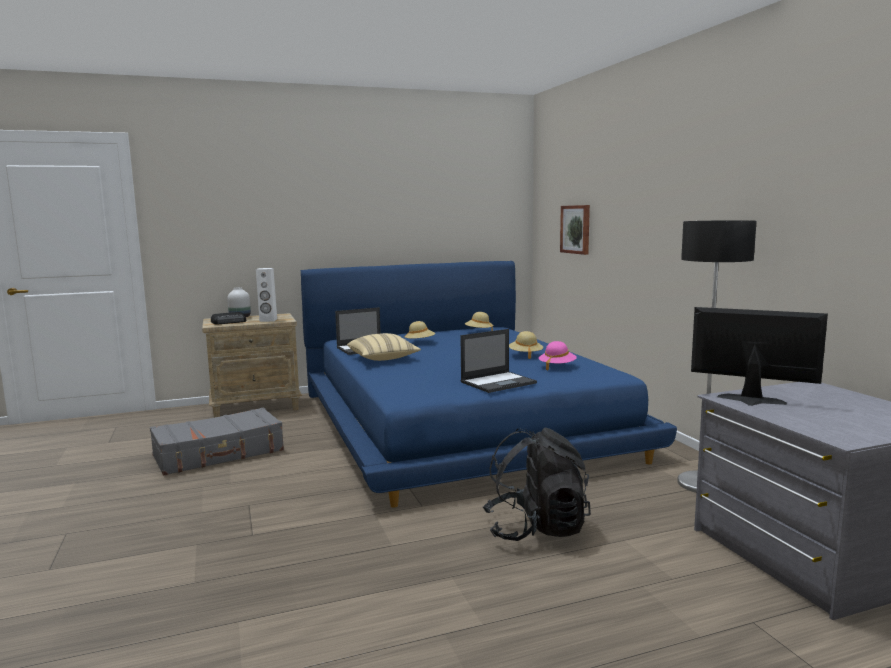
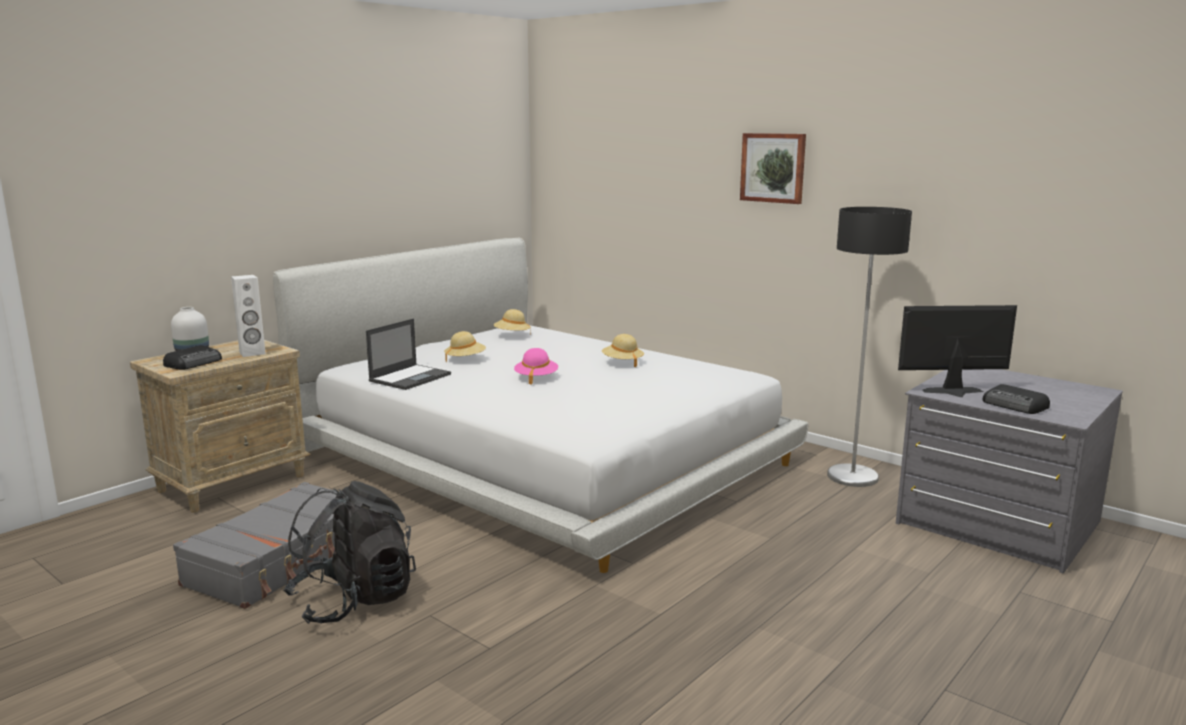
camera: 30 degrees left, 5 degrees up
(383, 359) = (464, 390): beige pillow -> none
(459, 423) = (541, 455): blue bed -> white bed
(499, 382) = (657, 403): laptop -> none
(536, 529) = (771, 558): black backpack -> black backpack (353, 600)
(557, 367) = (678, 373): pink hat -> pink hat (536, 378)
(576, 229) = (615, 199): picture -> picture (773, 167)
(799, 419) = (1015, 405): none -> radio

